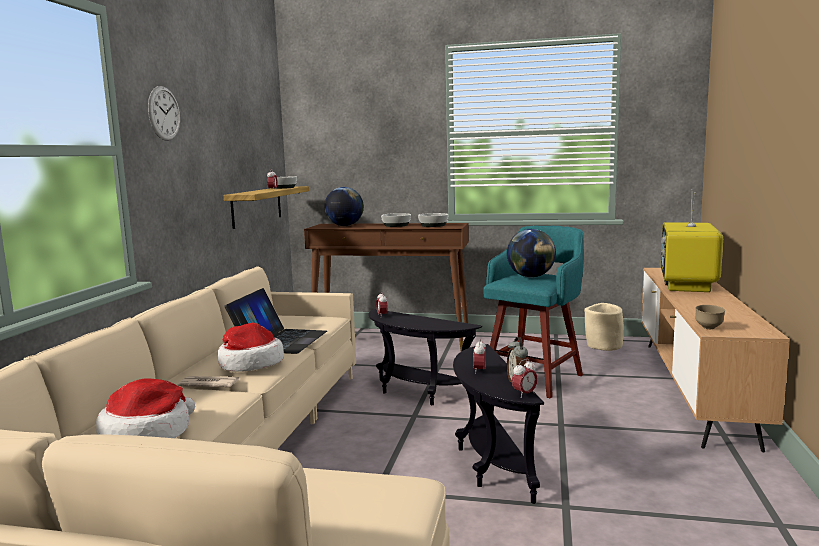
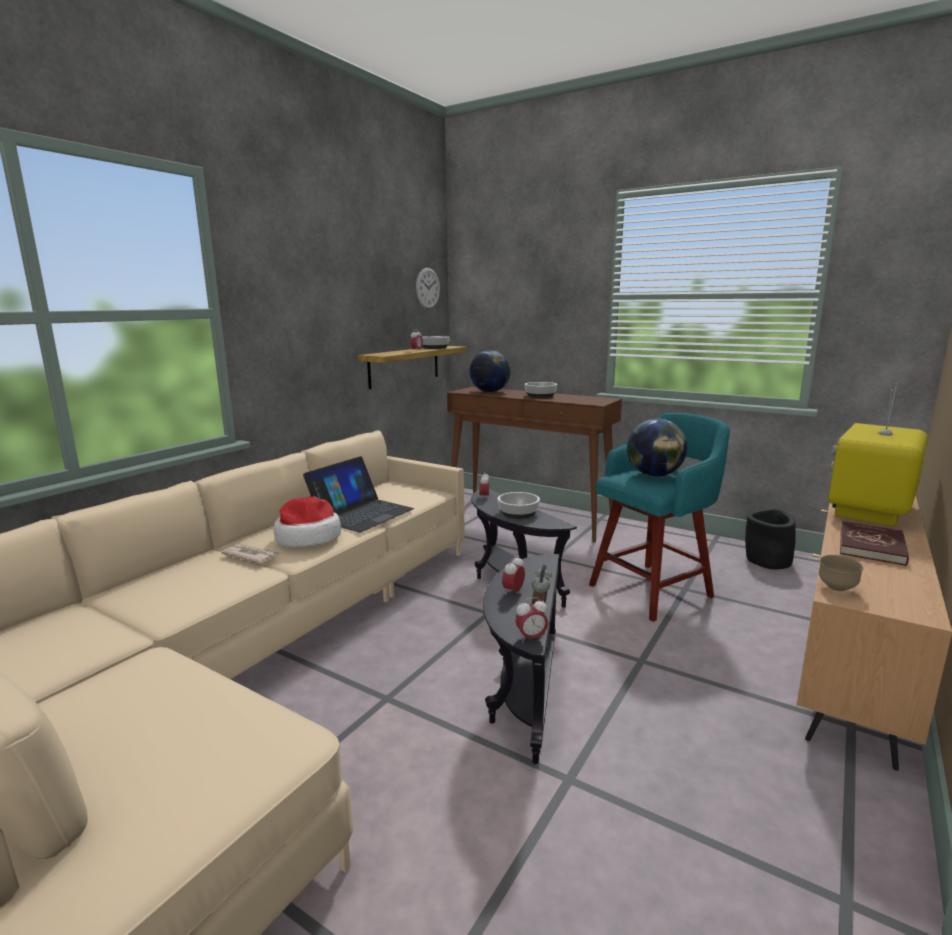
camera: 20 degrees right, 5 degrees up
(148, 433) = (145, 604): hat -> none
(164, 113) = (279, 274): wall clock -> wall clock (428, 288)
(433, 225) = (578, 399): bowl -> bowl (518, 513)
(603, 346) = (768, 561): beige planter -> black planter
(707, 304) = (872, 546): none -> red book

